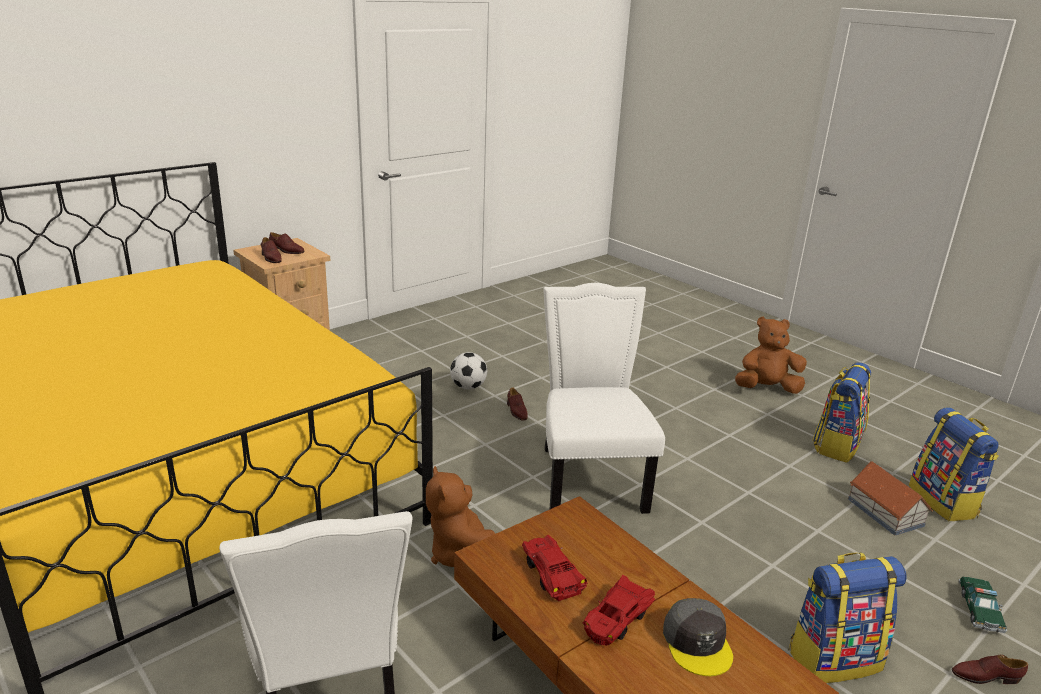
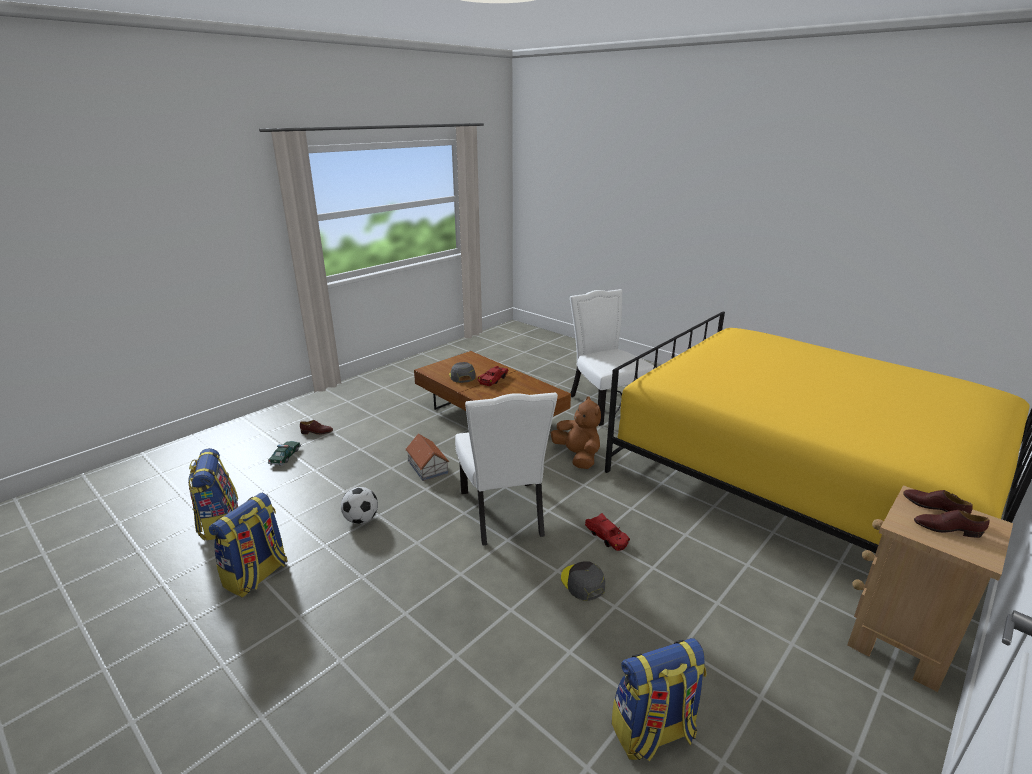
camera: 175 degrees right, 0 degrees up
(468, 387) = (650, 617): football -> football (361, 519)
(516, 411) = (582, 583): brown shoe -> grey cap
(551, 573) = (523, 389): red toy car -> red toy car (607, 537)
(766, 388) = (264, 673): brown plush toy -> none
(834, 658) = (386, 432): backpack -> backpack (653, 733)
(885, 511) = (280, 510): toy house -> toy house (427, 467)

